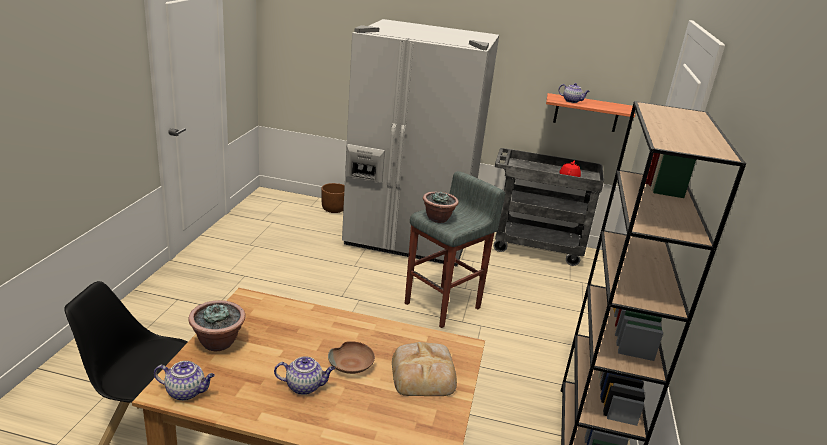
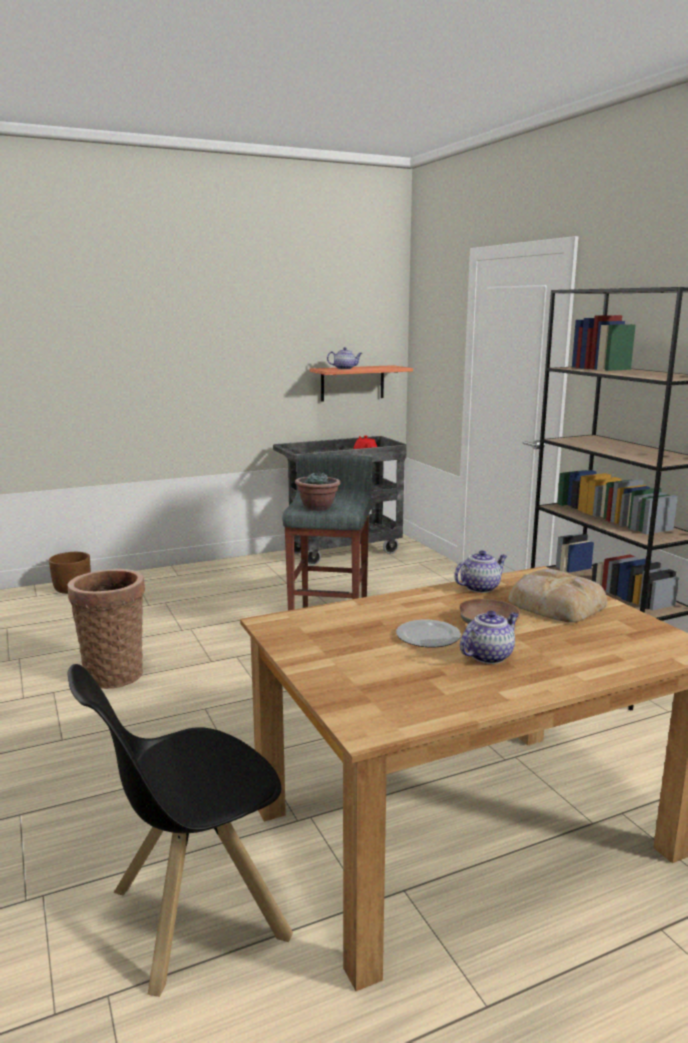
camera: 35 degrees left, 10 degrees down
(186, 392) = (391, 716): teapot -> teapot (480, 587)
(218, 342) = (327, 666): potted plant -> none
(285, 278) = (114, 673): none -> basket
(300, 354) = (428, 637): none -> plate
(409, 238) = (204, 585): white fridge -> none

